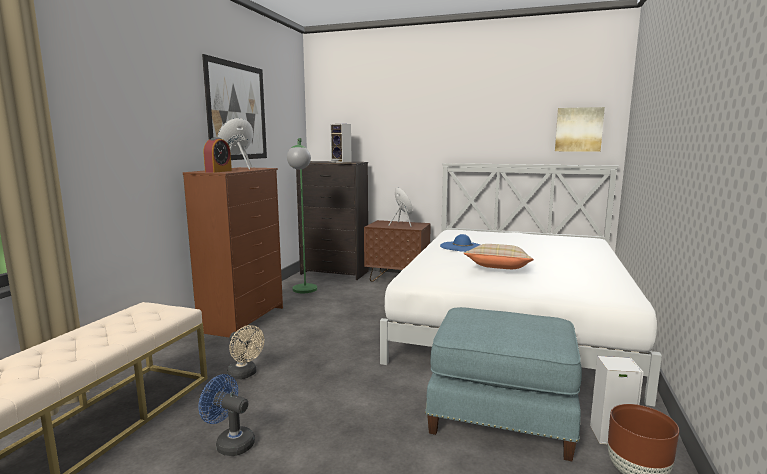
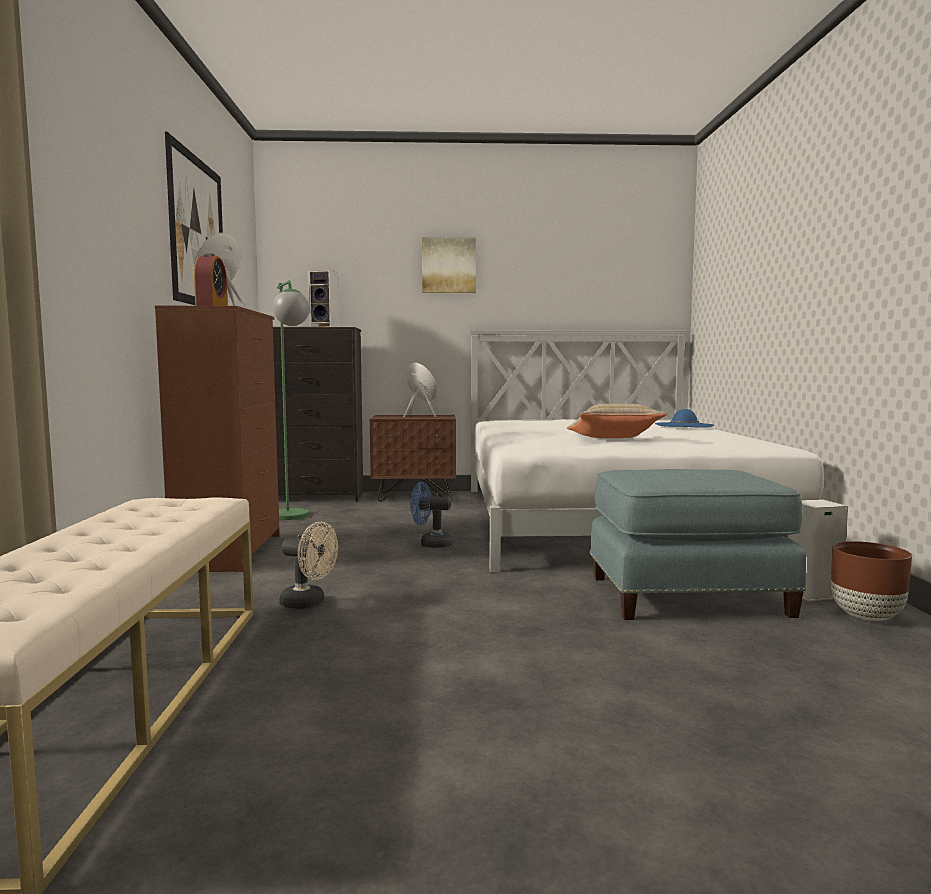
camera: 20 degrees left, 5 degrees down
(230, 443) = (376, 667): blue fan -> blue fan (430, 544)
(462, 246) = (534, 428): blue hat -> blue hat (684, 425)
(578, 129) = (638, 287): picture -> picture (448, 265)

